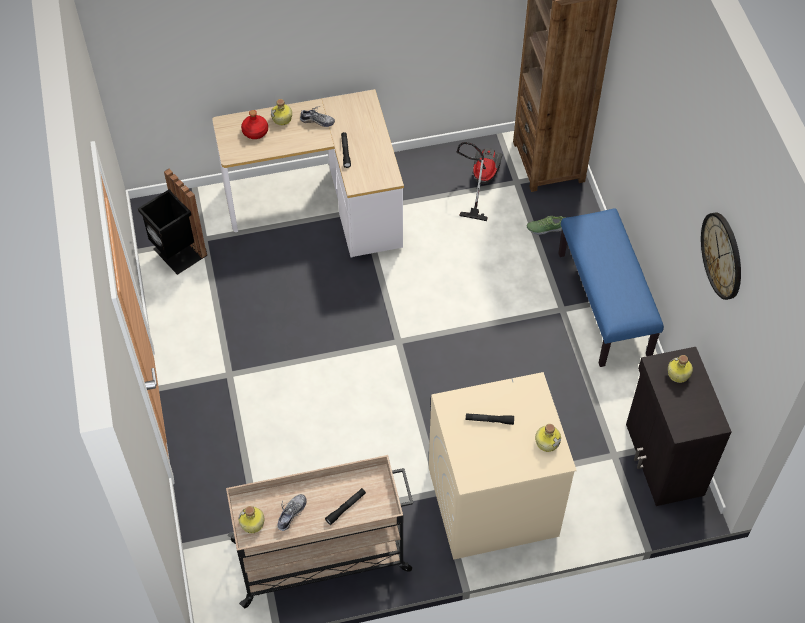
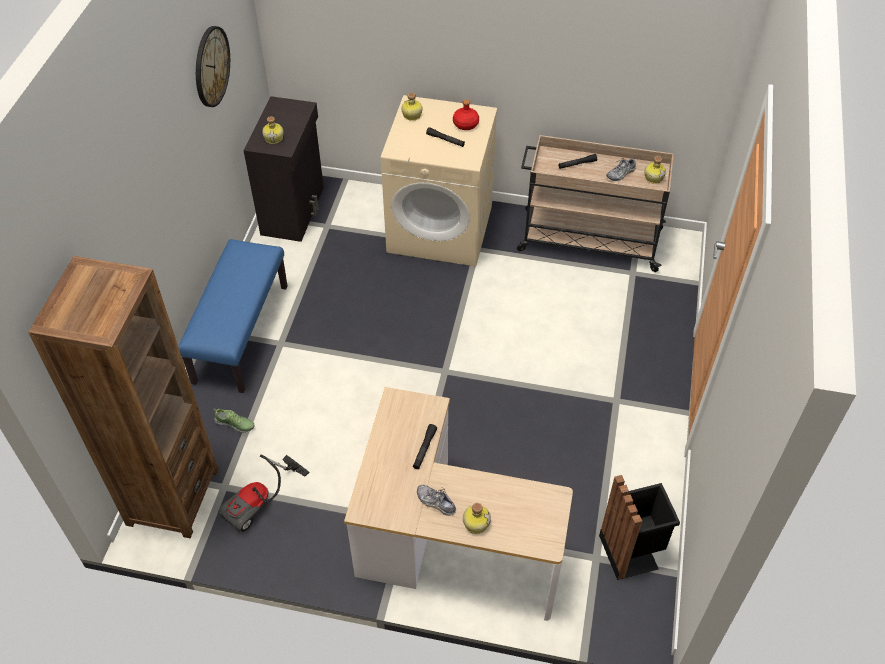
camera: 155 degrees left, 5 degrees down
(255, 132) = (516, 517): red bottle -> red bottle (465, 124)

